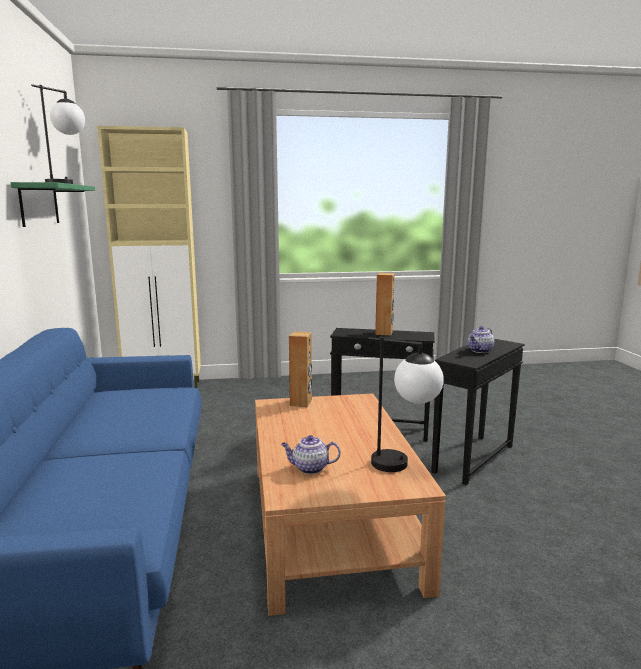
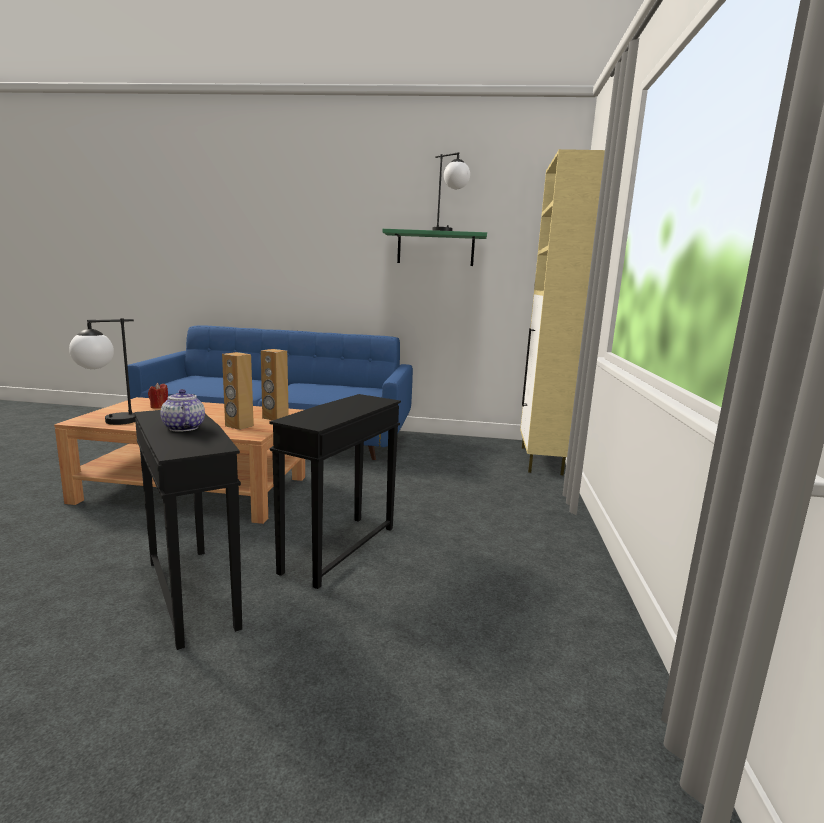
camera: 105 degrees right, 0 degrees up
(309, 468) = (159, 406): teapot -> red candle
(384, 333) = (344, 410): brown speaker -> brown speaker (239, 426)

